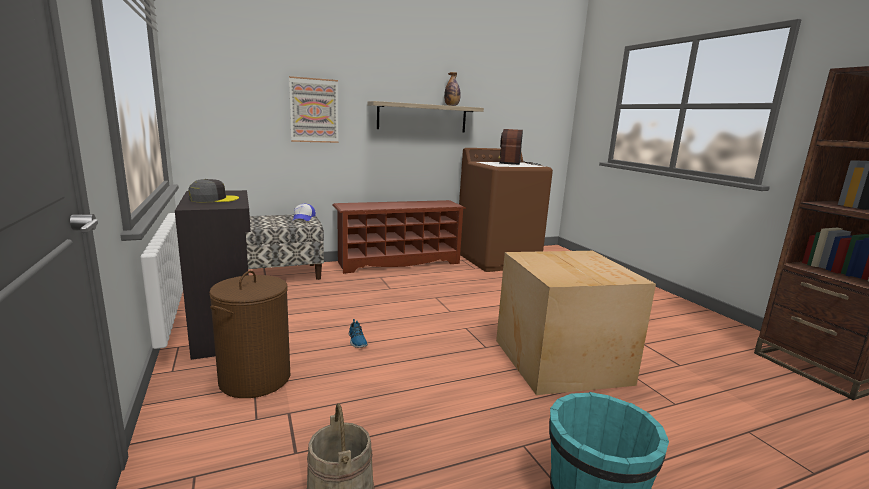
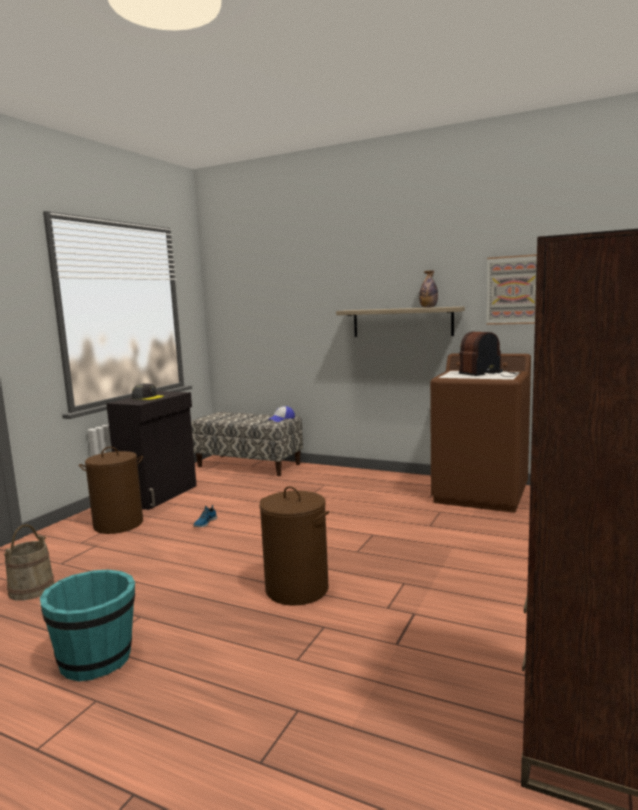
camera: 50 degrees right, 5 degrees down
(314, 110) = (300, 323): picture -> picture (513, 290)
(398, 262) = (370, 476): brown shoe rack -> none
(561, 360) = (297, 589): cardboard box -> brown laundry basket

